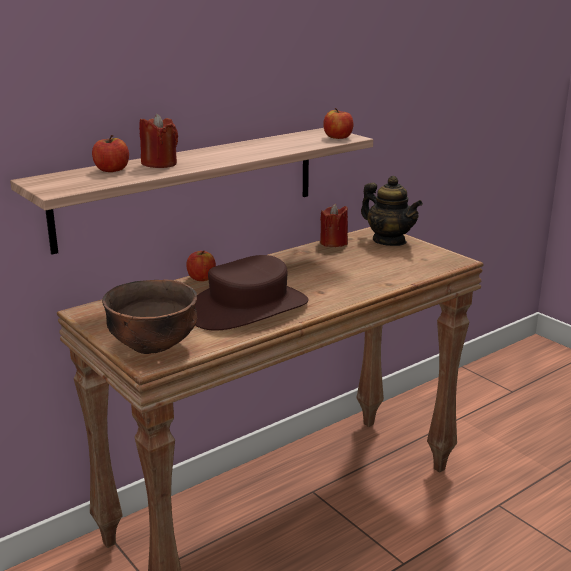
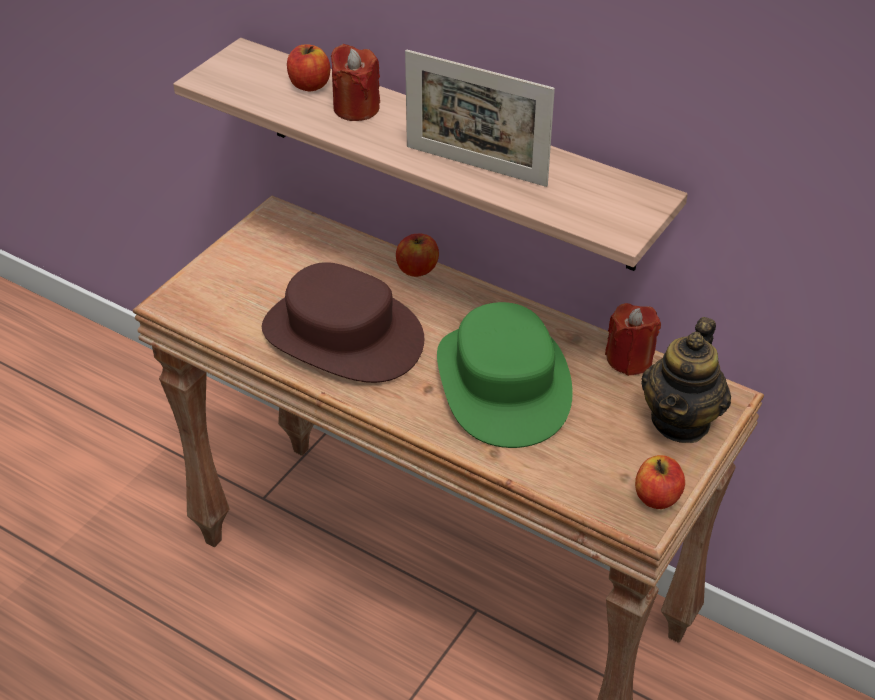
camera: 70 degrees right, 20 degrees up
(154, 346) = (211, 293): brown bowl -> none
(259, 150) = (476, 166): none -> picture frame
(331, 273) = (503, 383): none -> green hat
(338, 137) = (612, 219): apple -> apple (657, 497)

